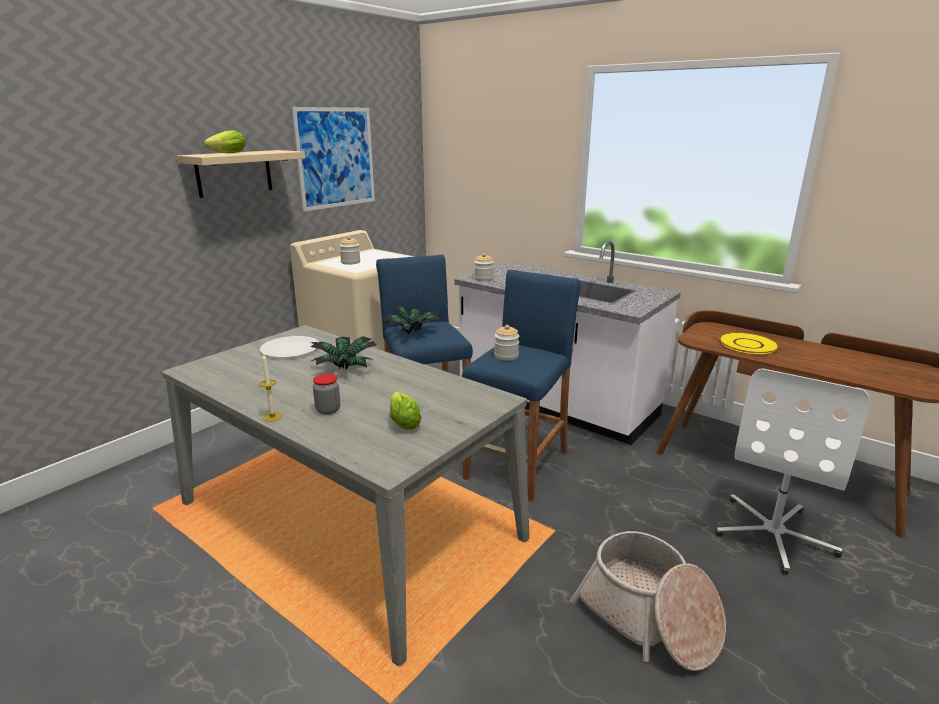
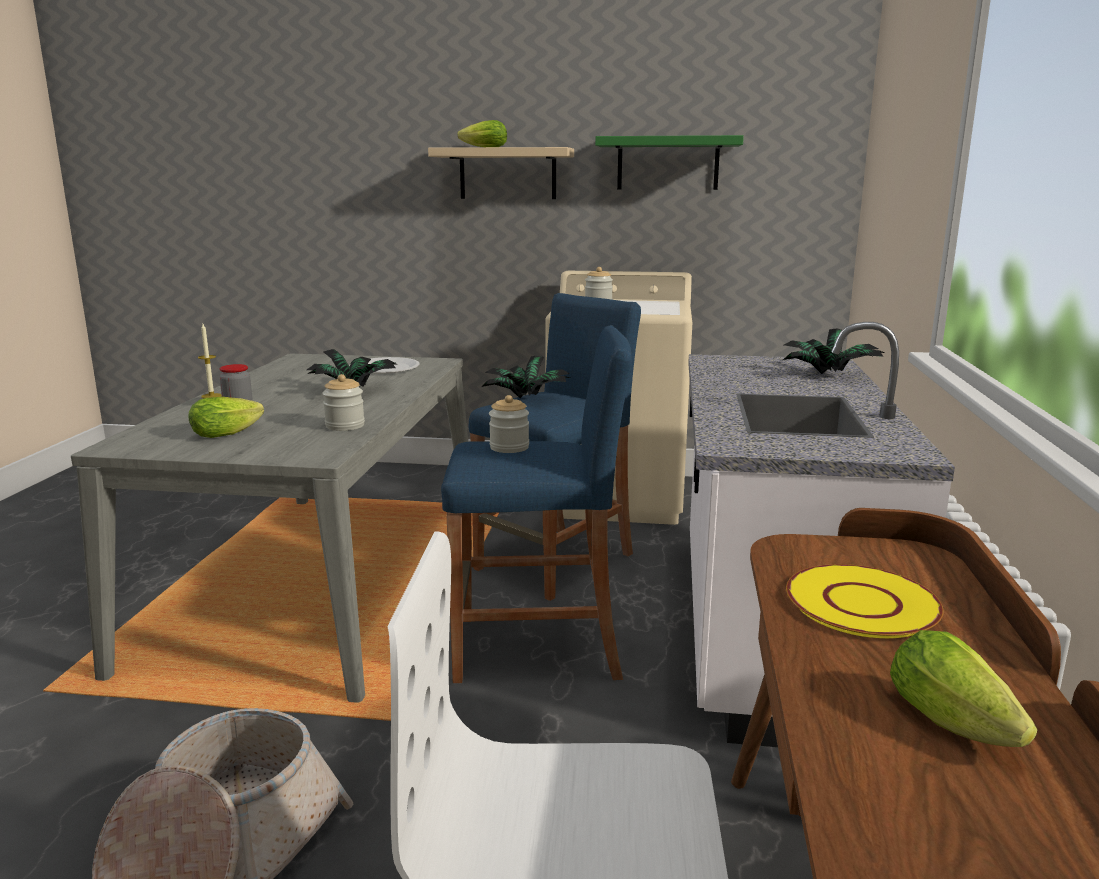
camera: 60 degrees right, 5 degrees down
(336, 158) = (668, 164): picture -> green shelf
(483, 279) = (720, 362): jar -> jar (345, 426)
(534, 271) = (830, 375): none -> potted plant
(832, 358) = (957, 724): none -> lettuce

